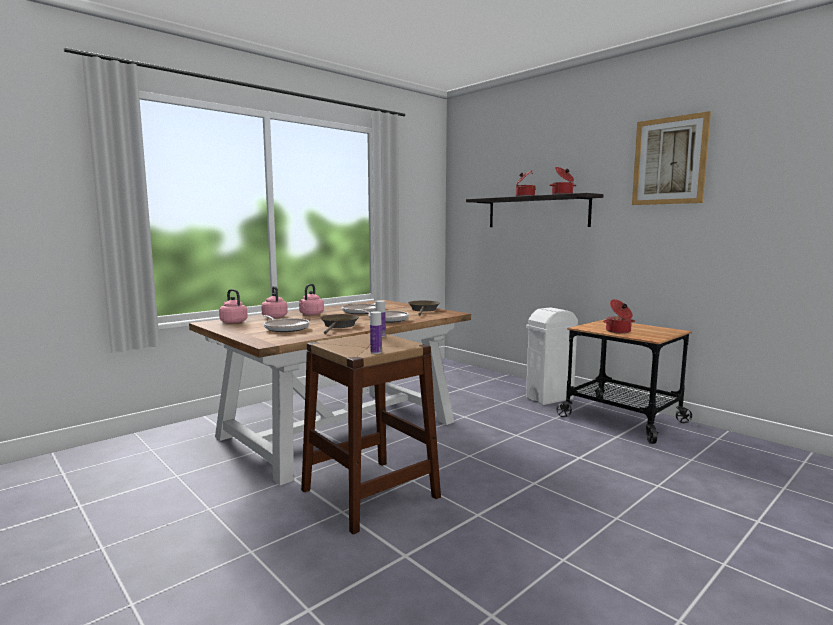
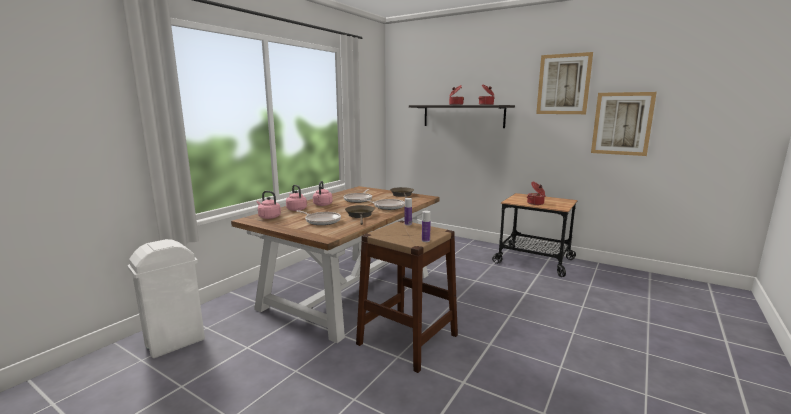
camera: 15 degrees left, 5 degrees up
(550, 398) = (480, 250): white trash can -> white trash can (176, 343)
(757, 215) = (622, 123): none -> picture

